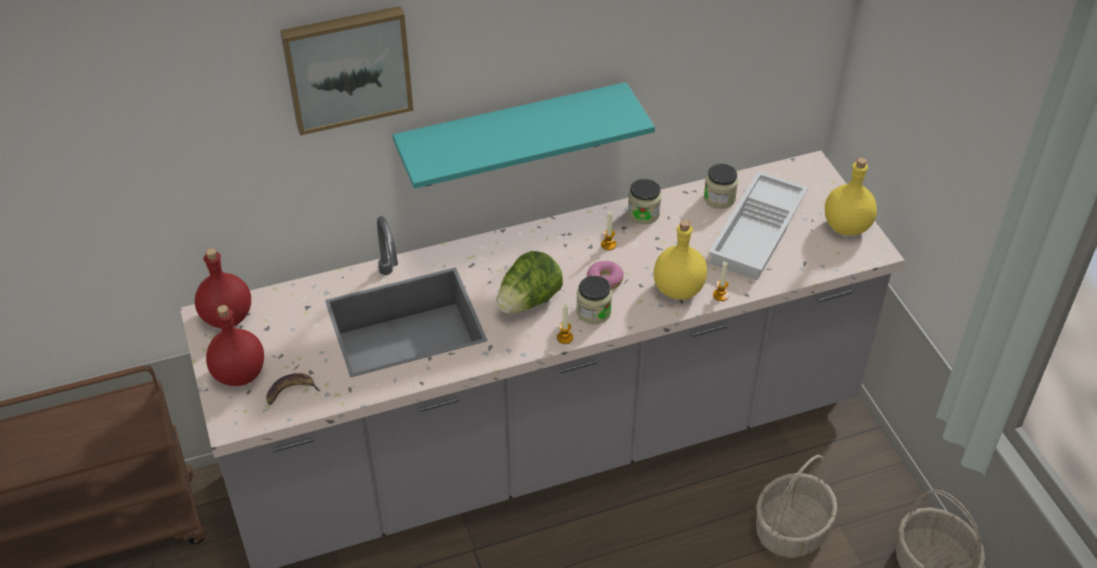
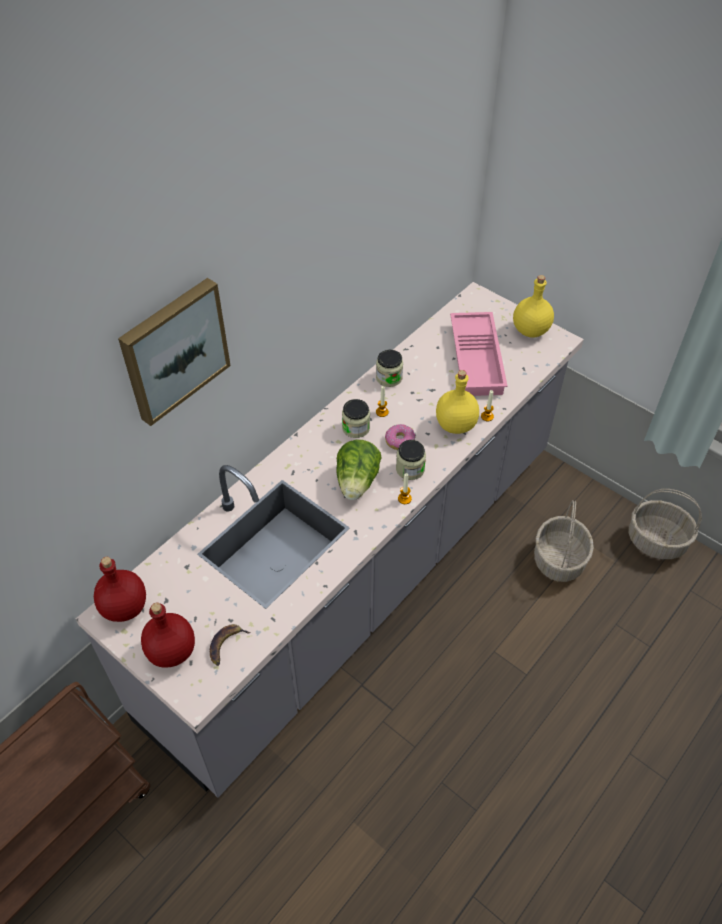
camera: 30 degrees left, 5 degrees up
(512, 136) = (292, 356): turquoise shelf -> none
(719, 198) = (432, 344): jar -> jar (356, 428)
(759, 233) = (478, 359): white tray -> pink tray

